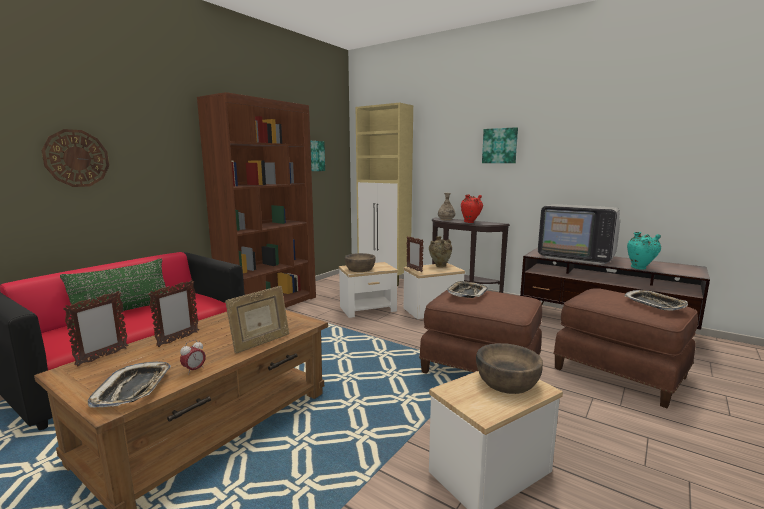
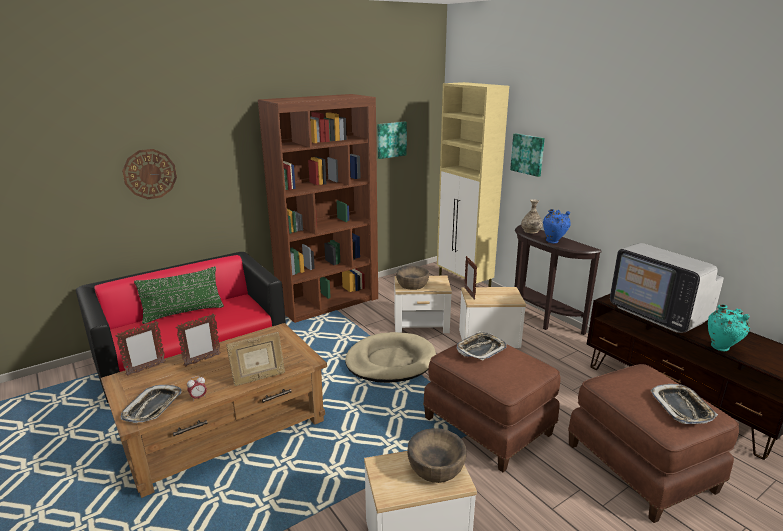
camera: 20 degrees right, 10 degrees up
(358, 337) = (390, 361): none -> beige dog bed
(440, 266) = (502, 292): beige vase -> none
(470, 222) = (554, 242): red vase -> blue vase
(500, 145) = (600, 153): picture -> picture (528, 154)

